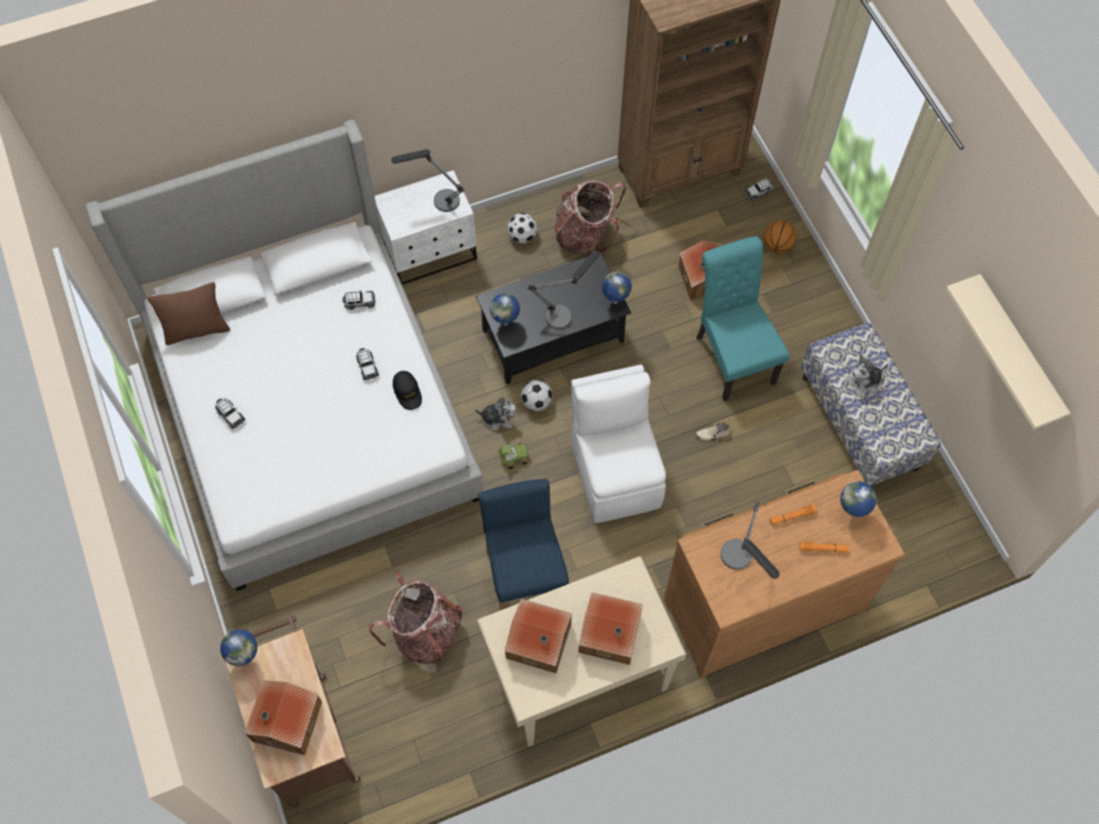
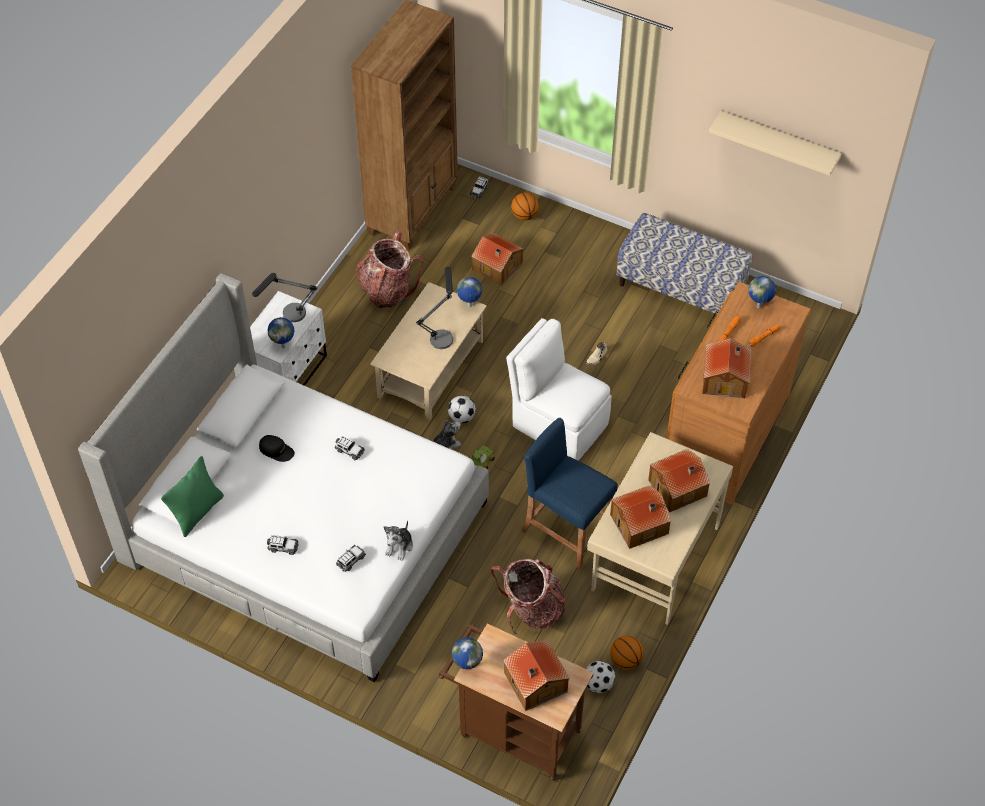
camera: 40 degrees left, 10 degrees down
(197, 330) = (197, 512): brown pillow -> green pillow
(359, 302) = (300, 415): toy car -> toy car (350, 560)
(407, 392) = (394, 447): black cap -> black cap (276, 450)
(459, 749) = (625, 660): none -> basketball
(506, 323) = (409, 366): globe -> globe (283, 346)
(522, 236) = (344, 320): football -> football (598, 683)
(552, 337) = (430, 370): black coffee table -> beige coffee table
(731, 355) = (562, 301): turquoise chair -> none
(741, 563) = (725, 378): table lamp -> toy house
(864, 382) = (674, 249): plush toy -> plush toy (399, 546)

